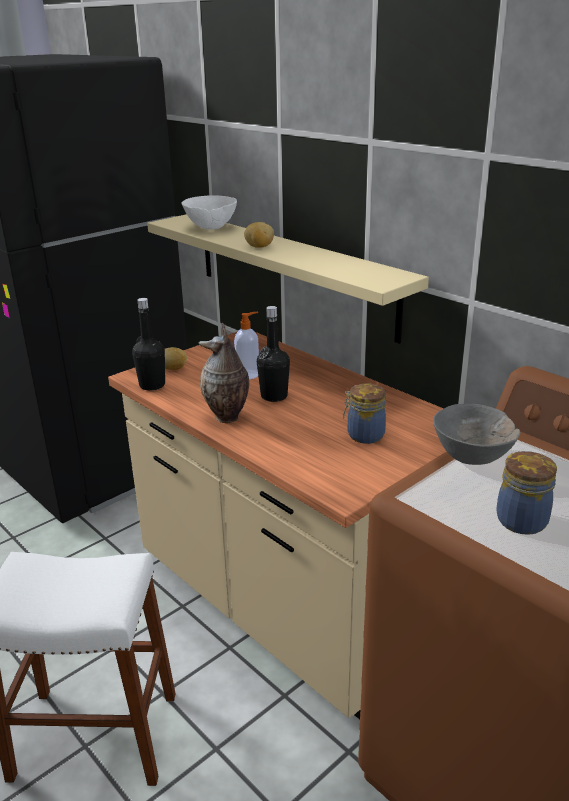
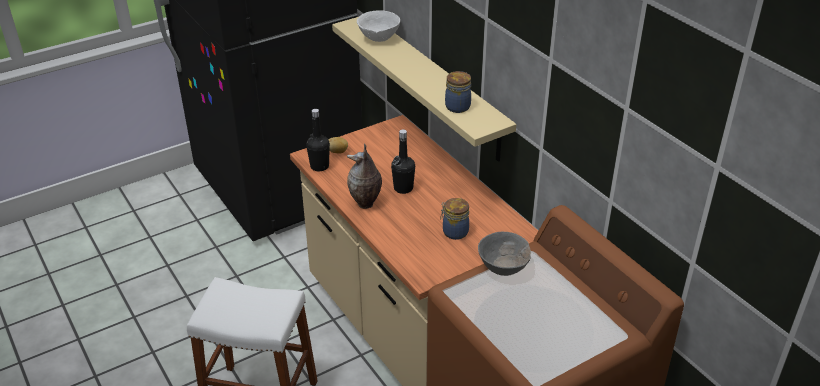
camera: 10 degrees right, 10 degrees up
(248, 374) = (391, 164): soap dispenser -> none
(259, 247) = (407, 70): potato -> none
(521, 519) = (510, 316): jar -> jar (458, 106)

